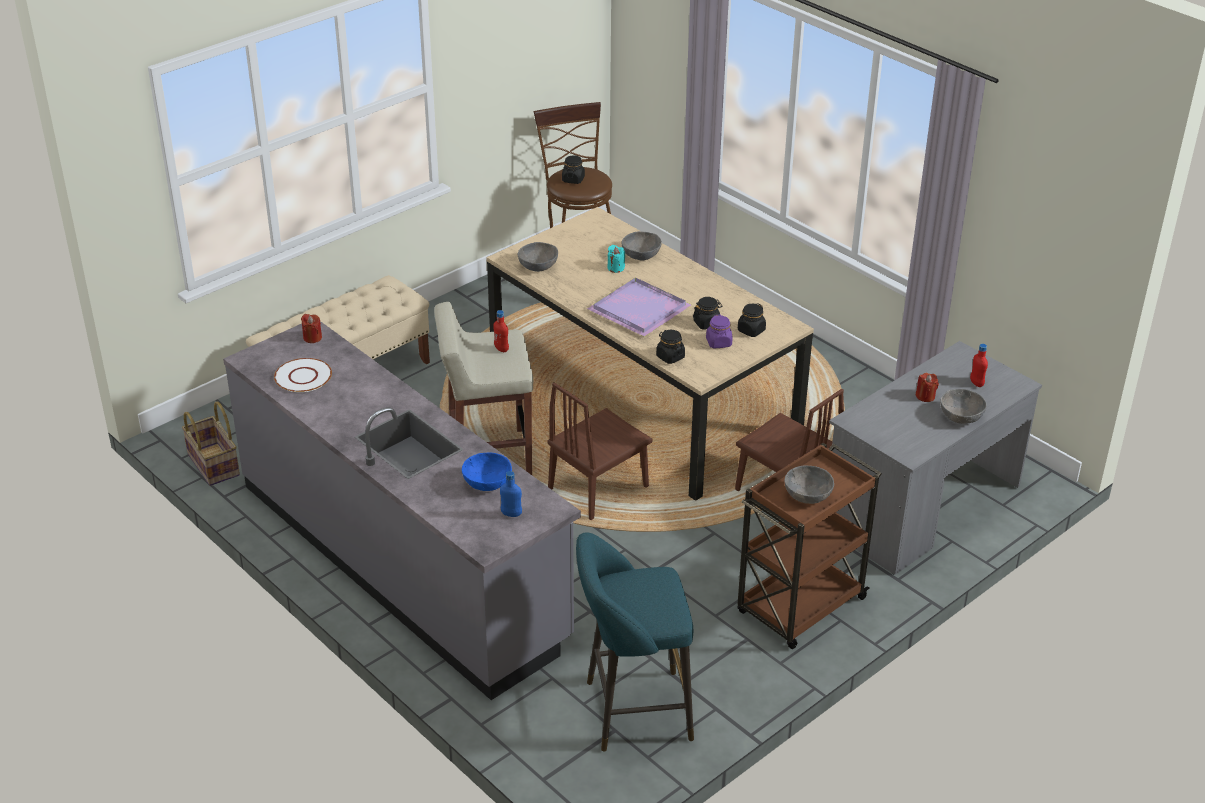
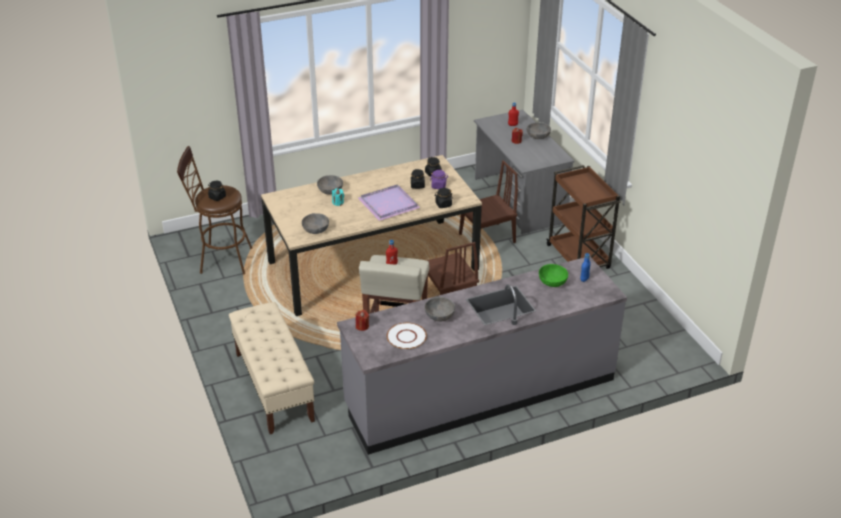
camera: 70 degrees left, 0 degrees up
(214, 464) = (333, 467): basket -> none
(487, 483) = (552, 282): blue bowl -> green bowl
(631, 711) = (637, 331): turquoise stool -> none
(807, 495) = (589, 191): grey bowl -> grey bowl (439, 316)

